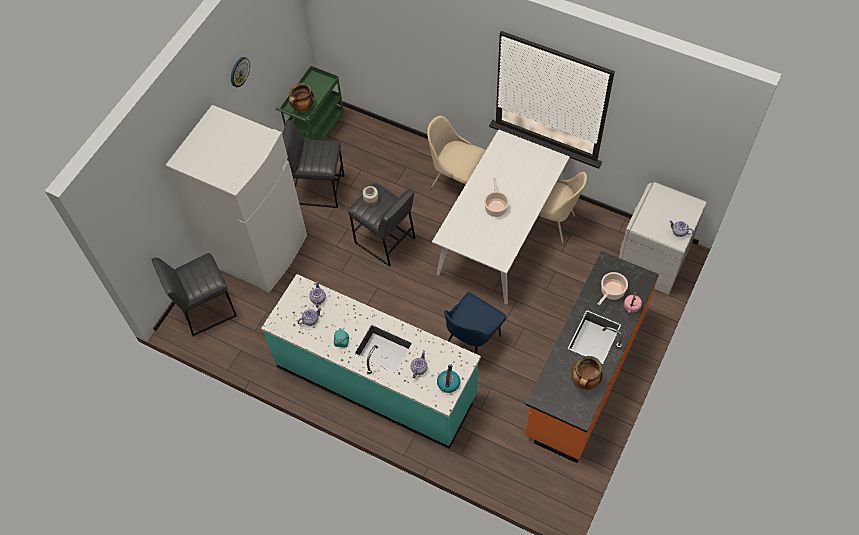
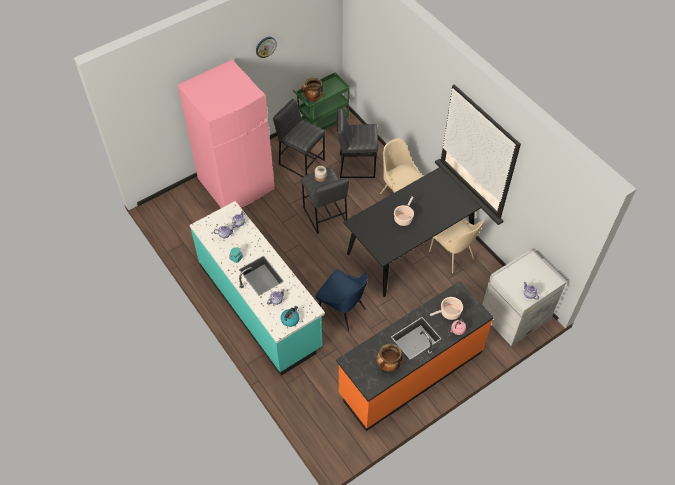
camera: 25 degrees right, 5 degrees down
(206, 310) = (178, 207): grey stool -> grey stool (356, 166)
(258, 250) = (236, 184): white fridge -> pink fridge
(472, 343) = (342, 311): blue chair -> blue chair turned 120 degrees counterclockwise
(501, 235) = (410, 248): white dining table -> black dining table

